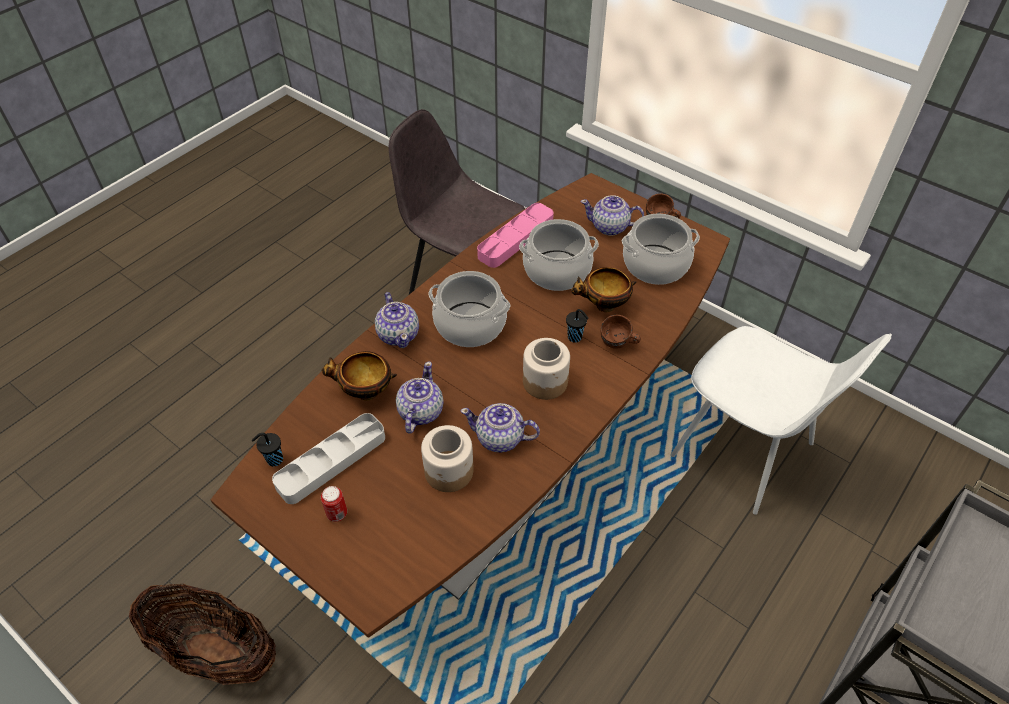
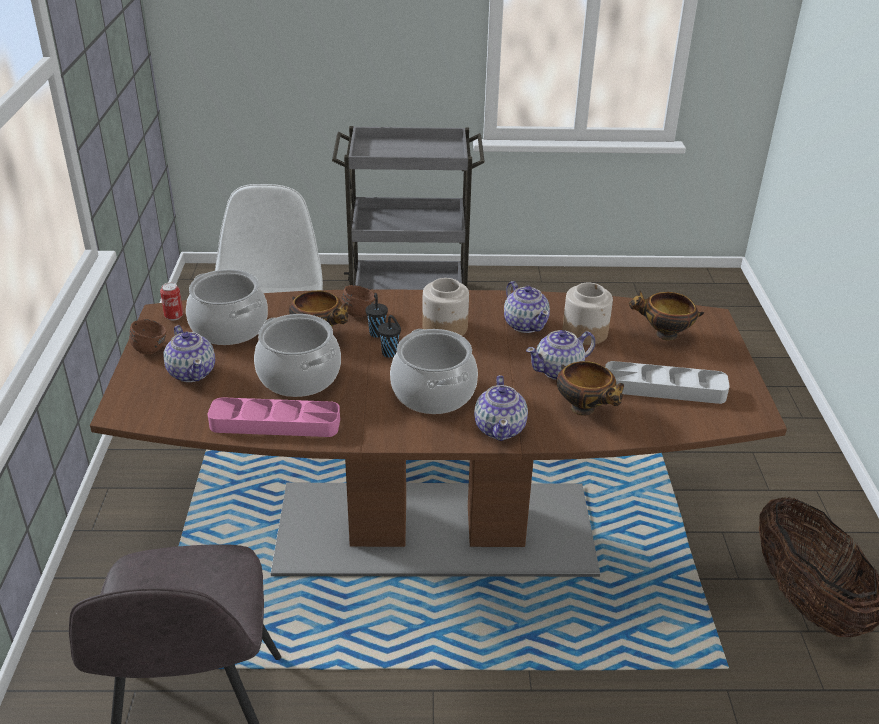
camera: 130 degrees left, 15 degrees down
(273, 460) = (711, 418): black cup -> black cup (390, 354)
(337, 514) = (691, 361): can -> can (174, 316)
(387, 529) = (663, 335): none -> bowl
(399, 334) = (500, 428): teapot -> teapot turned 150 degrees clockwise

